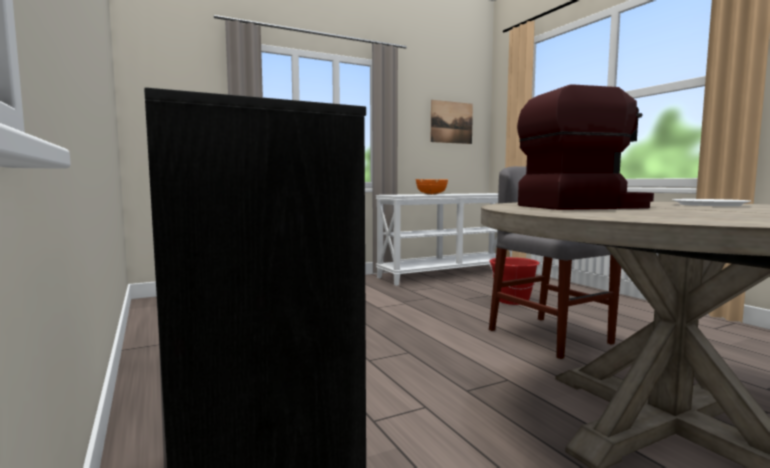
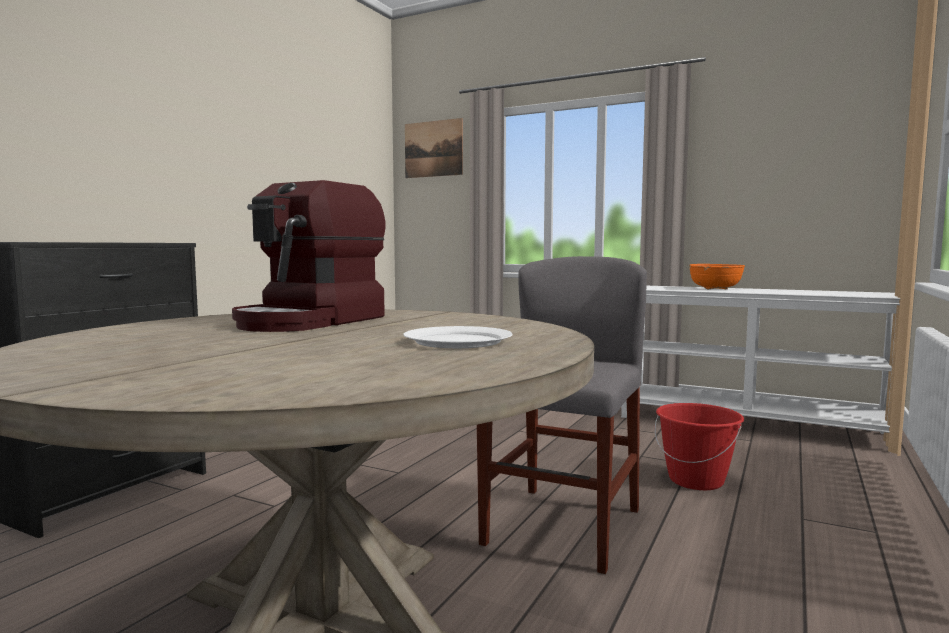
camera: 55 degrees right, 0 degrees up
(451, 122) = (814, 163): picture -> picture (433, 149)
(583, 207) = (311, 321): coffee machine -> coffee machine turned 75 degrees clockwise

